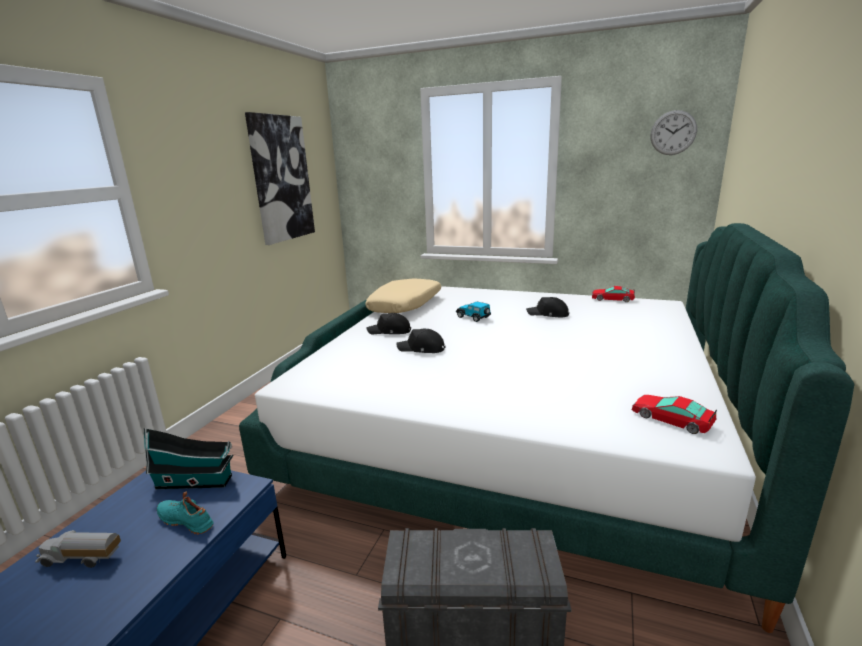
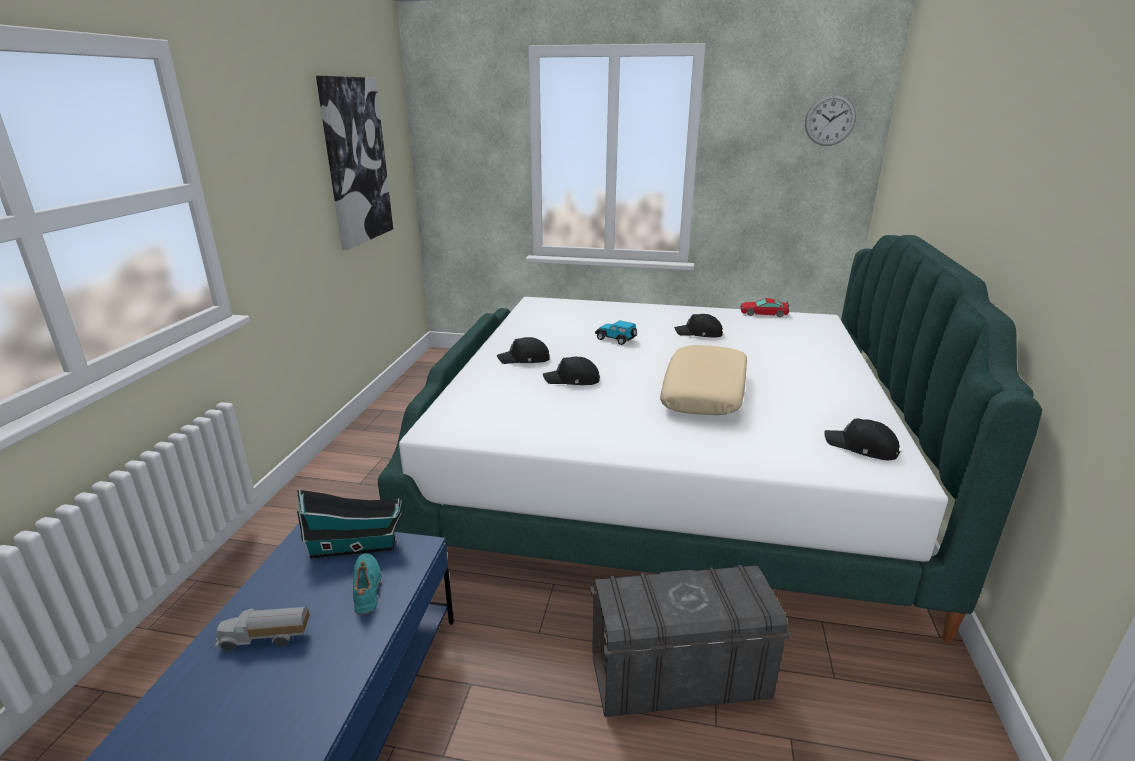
camera: 10 degrees left, 5 degrees up
(187, 520) = (368, 588): turquoise shoe -> turquoise shoe turned 60 degrees clockwise
(406, 305) = (528, 324): beige pillow -> beige pillow (705, 393)
(672, 419) = (861, 448): toy car -> black cap

